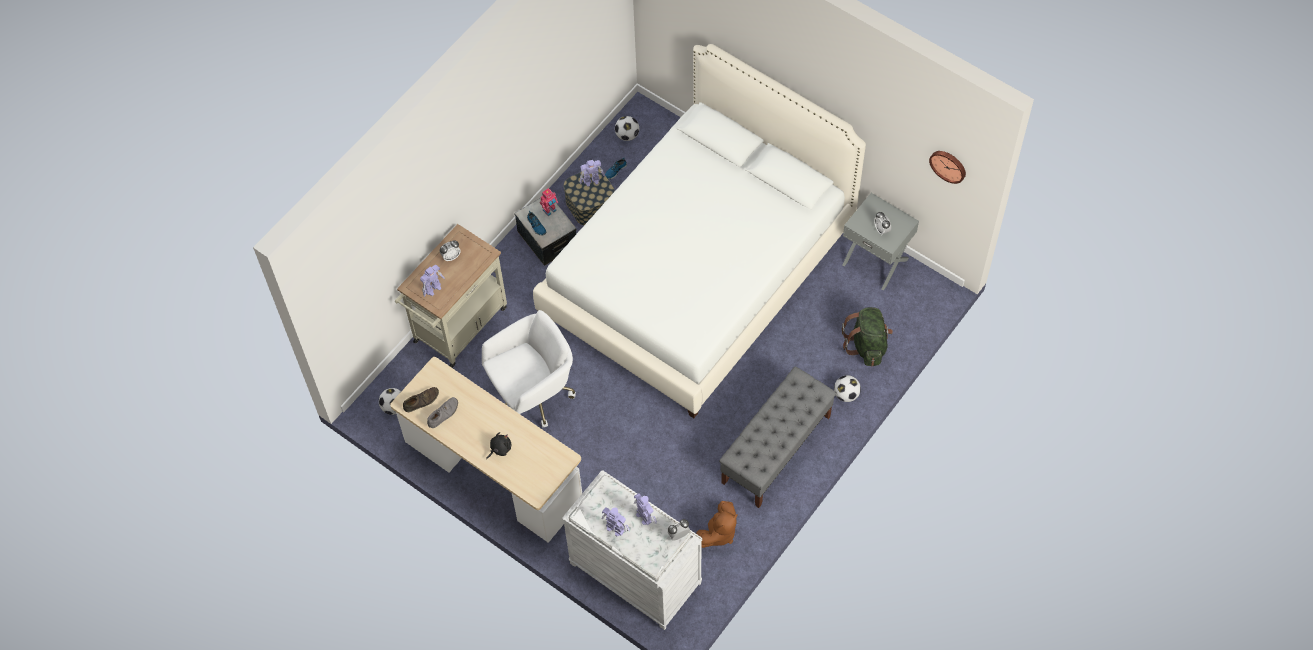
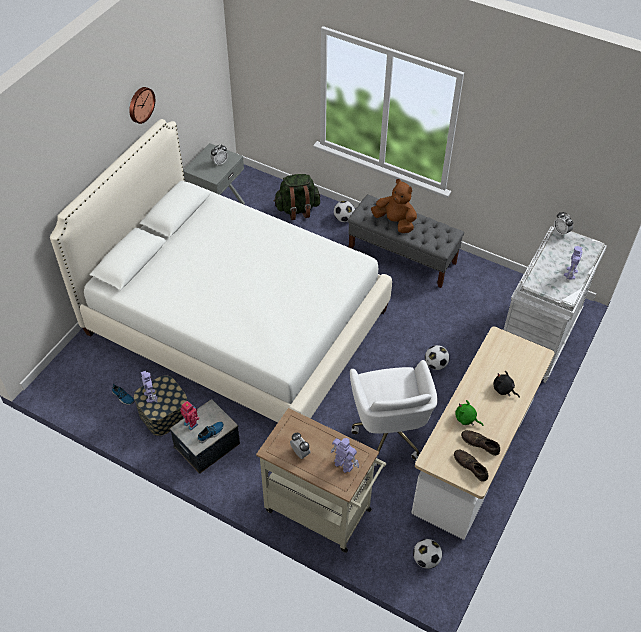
camera: 100 degrees left, 10 degrees down
(443, 414) = (480, 444): grey shoe -> brown shoe
(472, 408) = (466, 419): none -> green plush toy
(533, 396) = (388, 433): white office chair -> white office chair turned 150 degrees counterclockwise
(627, 135) = (80, 392): football -> football (435, 364)
(644, 516) = (552, 255): toy robot -> none
(718, 533) = (486, 286): brown plush toy -> brown plush toy (395, 222)
(948, 165) = (207, 55): wall clock -> wall clock (140, 104)

